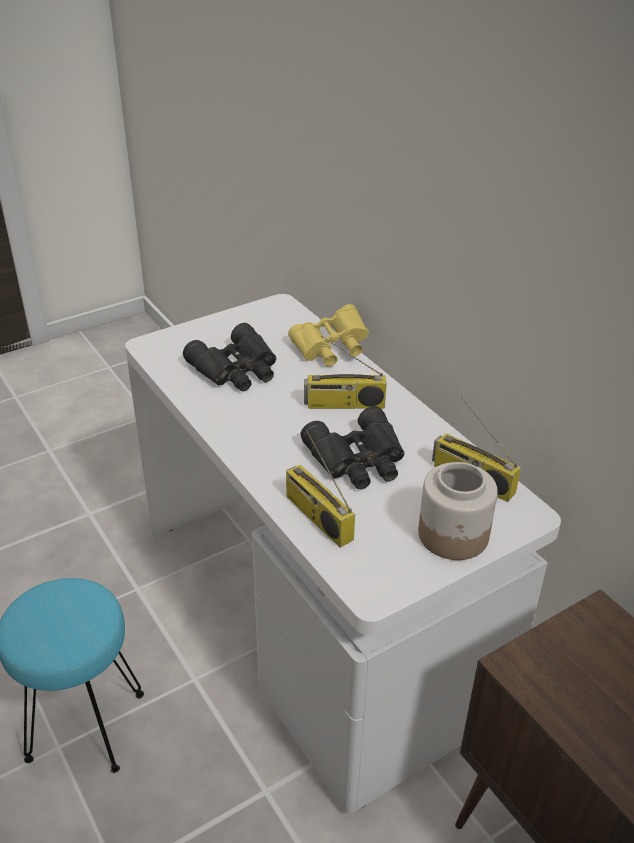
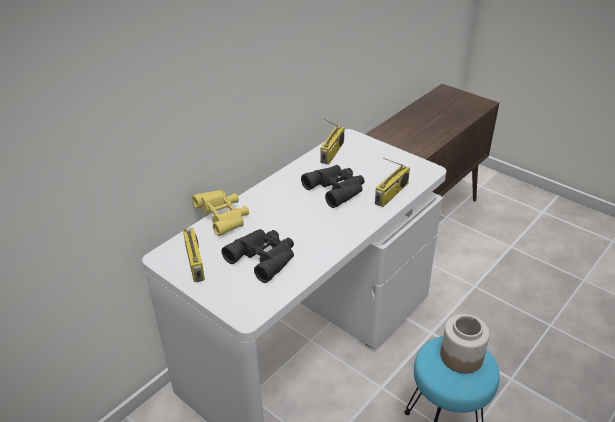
camera: 105 degrees left, 0 degrees up
(344, 405) = (286, 202): radio -> radio (196, 263)
(454, 535) = (377, 153): jar -> jar (461, 356)

